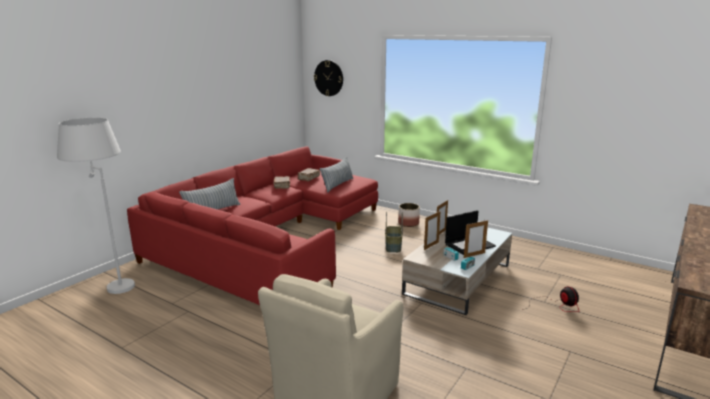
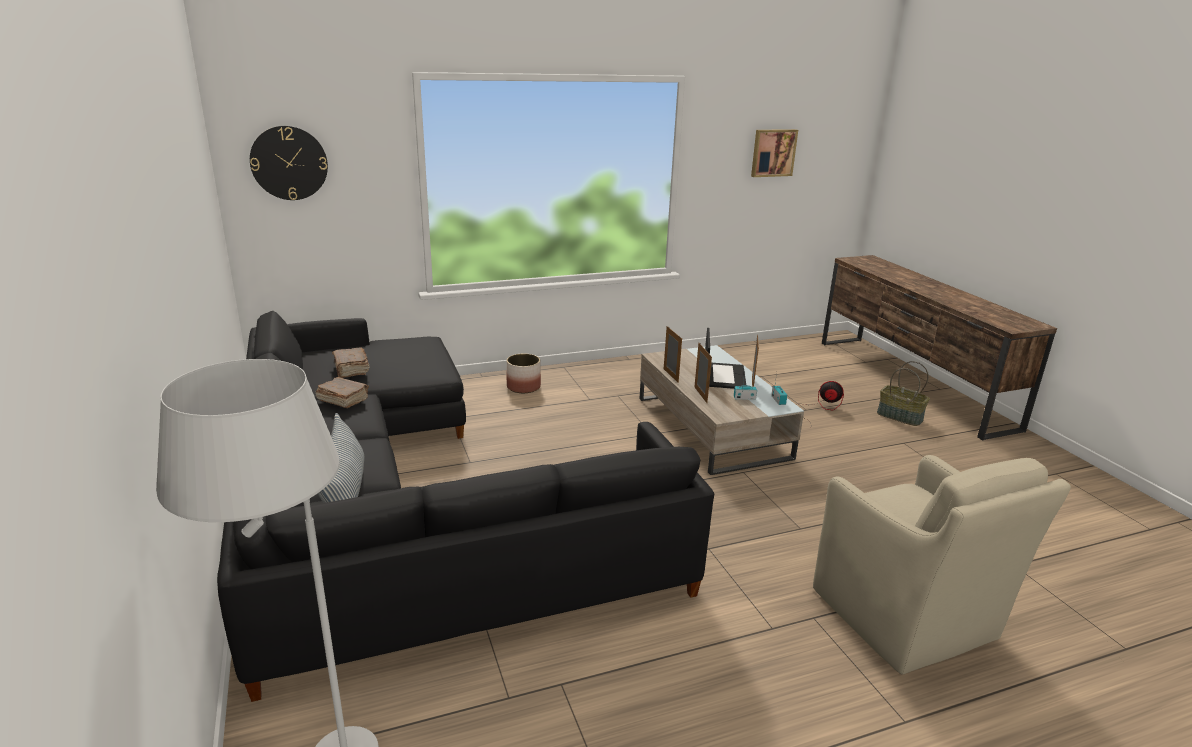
camera: 55 degrees left, 5 degrees up
(269, 239) = (398, 506): red sofa -> black sofa
(337, 185) = (414, 363): pillow -> none
(393, 246) = (575, 425): basket -> basket (899, 417)
(635, 100) = (773, 152): none -> picture

